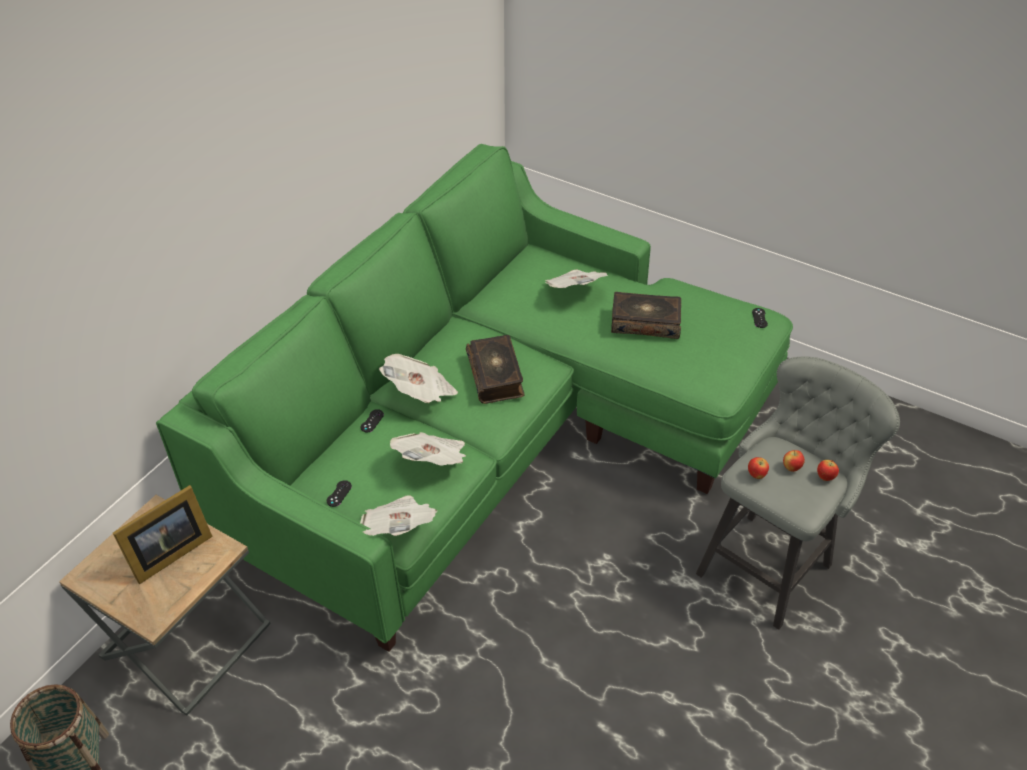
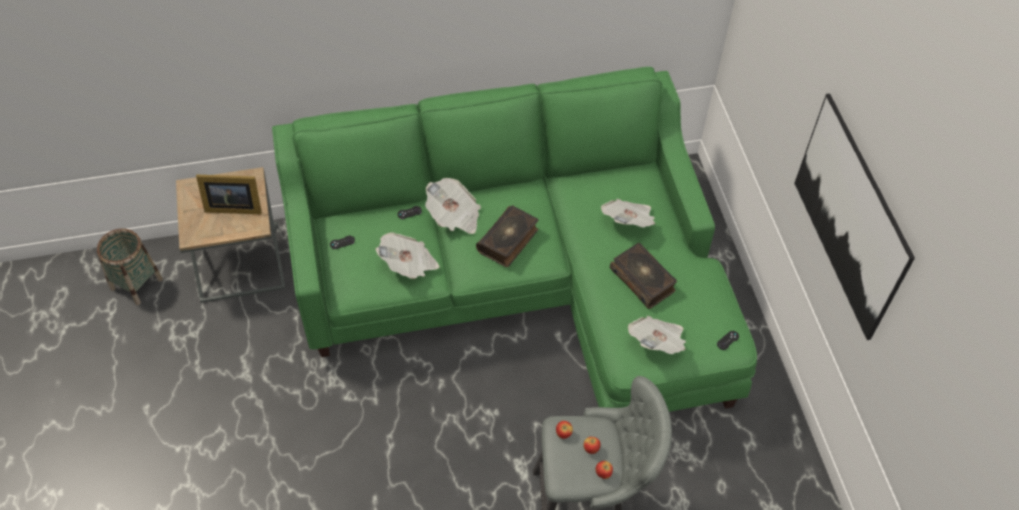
camera: 45 degrees right, 10 degrees up
(399, 528) = (345, 289): newspaper -> newspaper (657, 342)
(813, 113) = (850, 216): none -> picture

